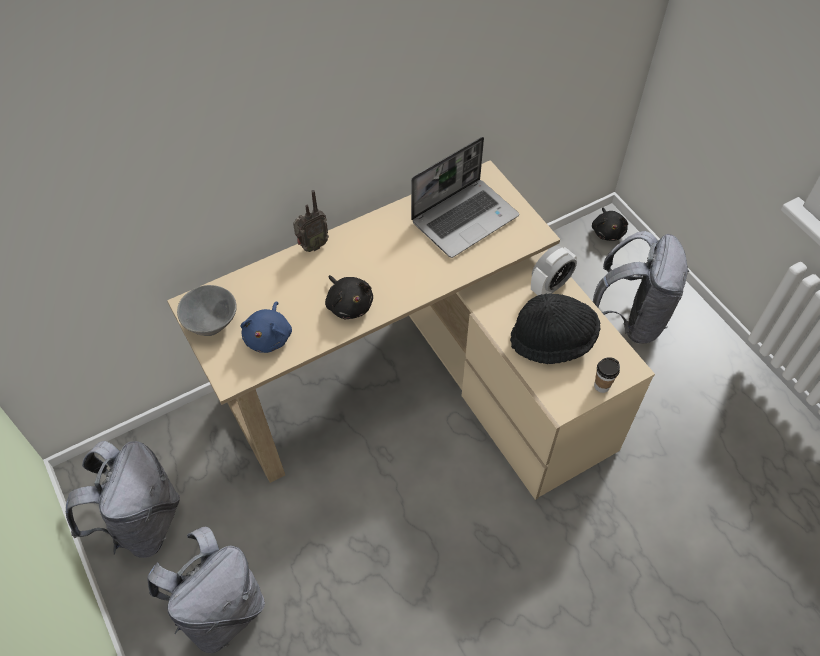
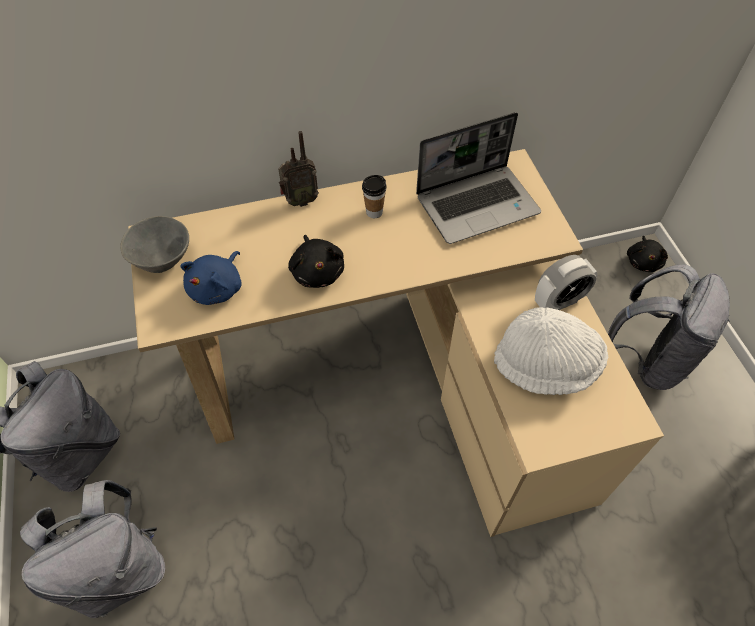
camera: 15 degrees right, 0 degrees up
(552, 340) = (545, 365): black hat -> white hat
(601, 386) = (592, 435): cup -> cup (374, 212)

